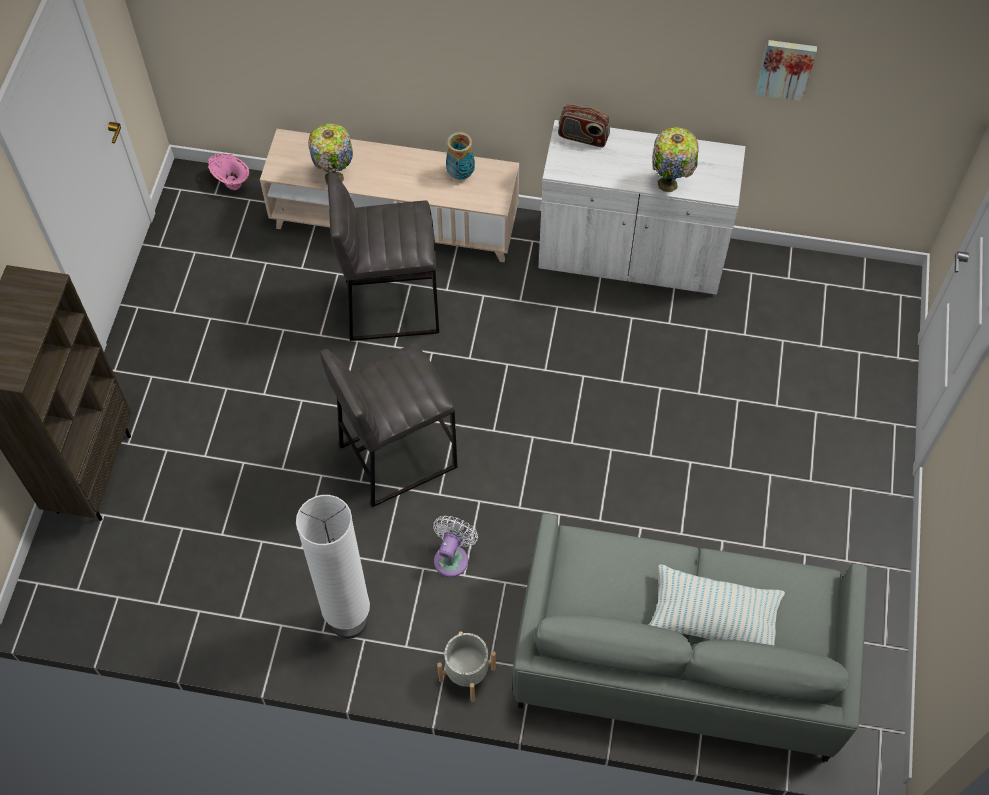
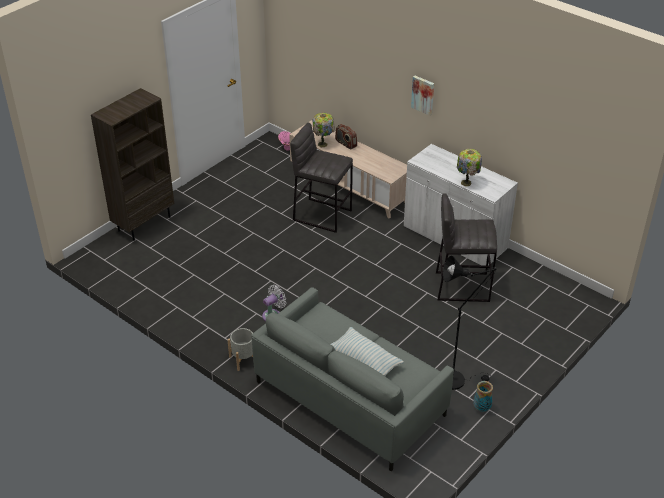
camera: 30 degrees right, 20 degrees down
(349, 621) = (207, 318): white floor lamp -> none
(396, 456) = (278, 269): grey stool -> grey stool (461, 286)
(460, 174) = (381, 162): vase -> vase (481, 408)
(583, 137) = (439, 153): radio -> radio (346, 144)
(786, 68) = (536, 134): picture -> picture (423, 94)
(809, 535) = (457, 379): none -> black floor lamp

